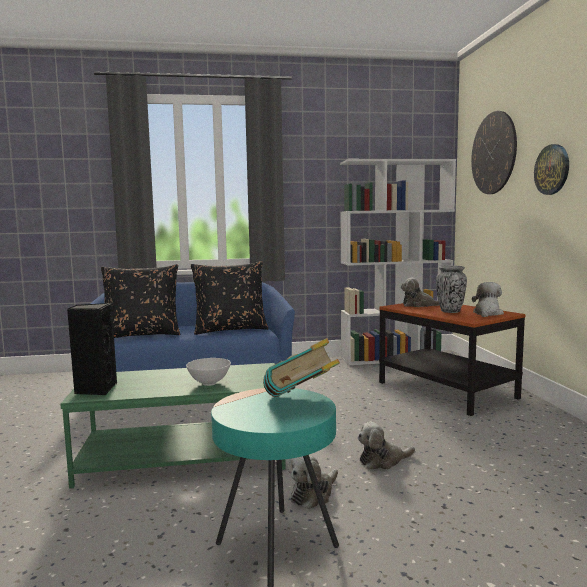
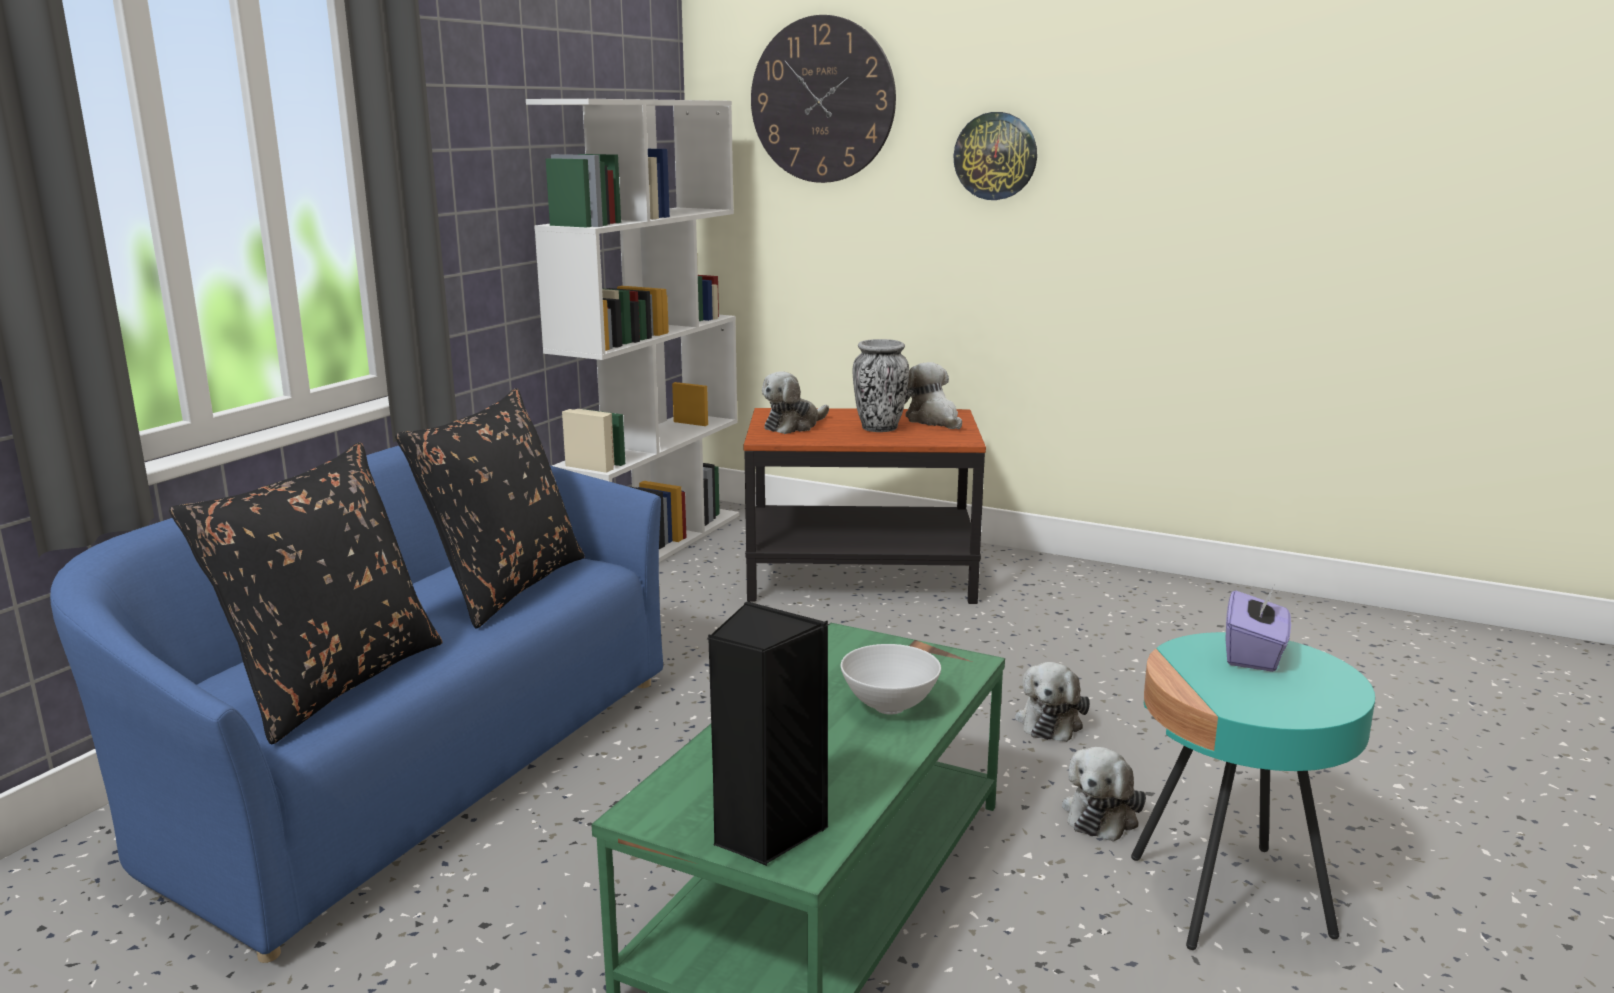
camera: 55 degrees left, 10 degrees up
(300, 403) = (1254, 655): book -> purple tissue box
(313, 494) = (1102, 813): plush toy -> plush toy turned 45 degrees clockwise

